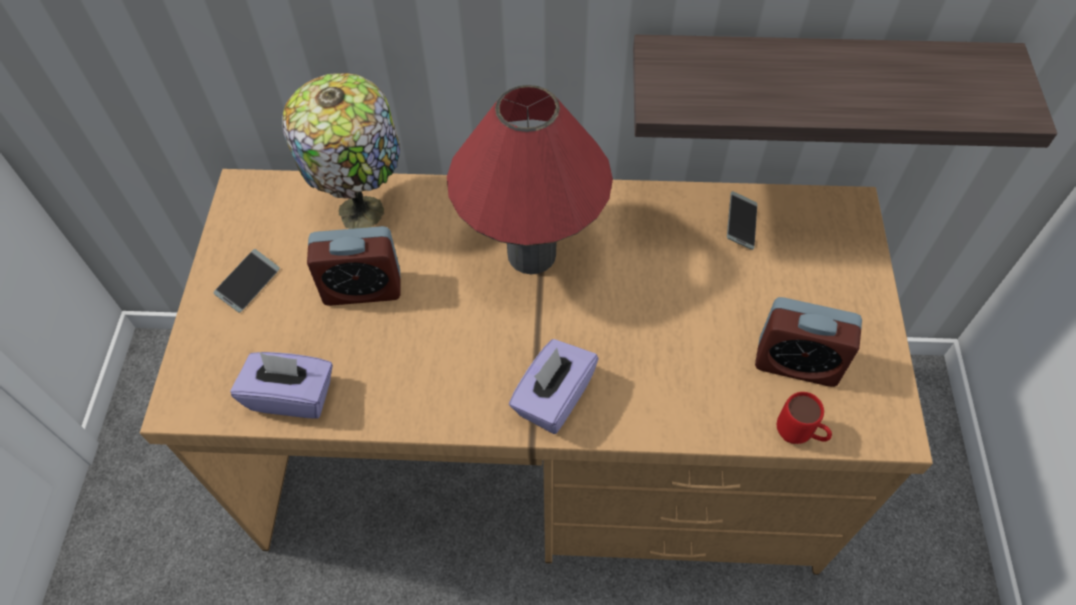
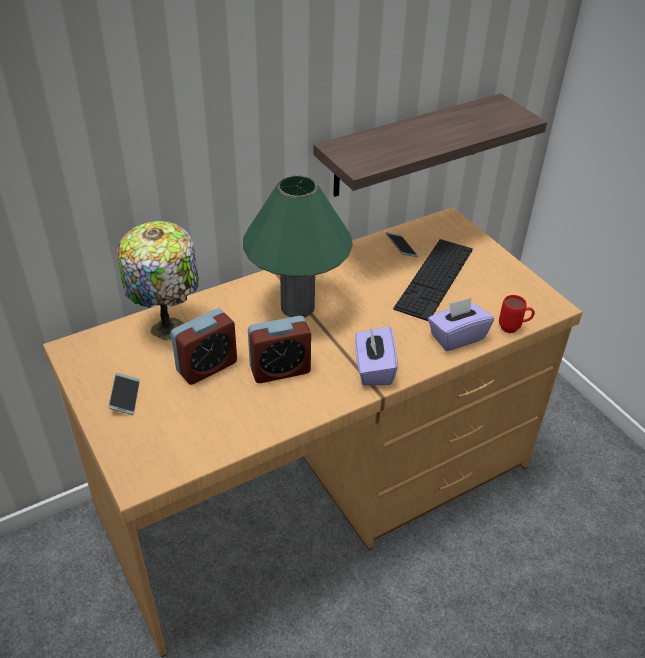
camera: 35 degrees left, 15 degrees down
(292, 396) = (212, 441): purple tissue box -> purple tissue box (457, 337)
(531, 254) = (297, 307): red table lamp -> green table lamp
(749, 296) = (434, 278): none -> keyboard
(796, 363) = (484, 297): alarm clock -> alarm clock (280, 370)

